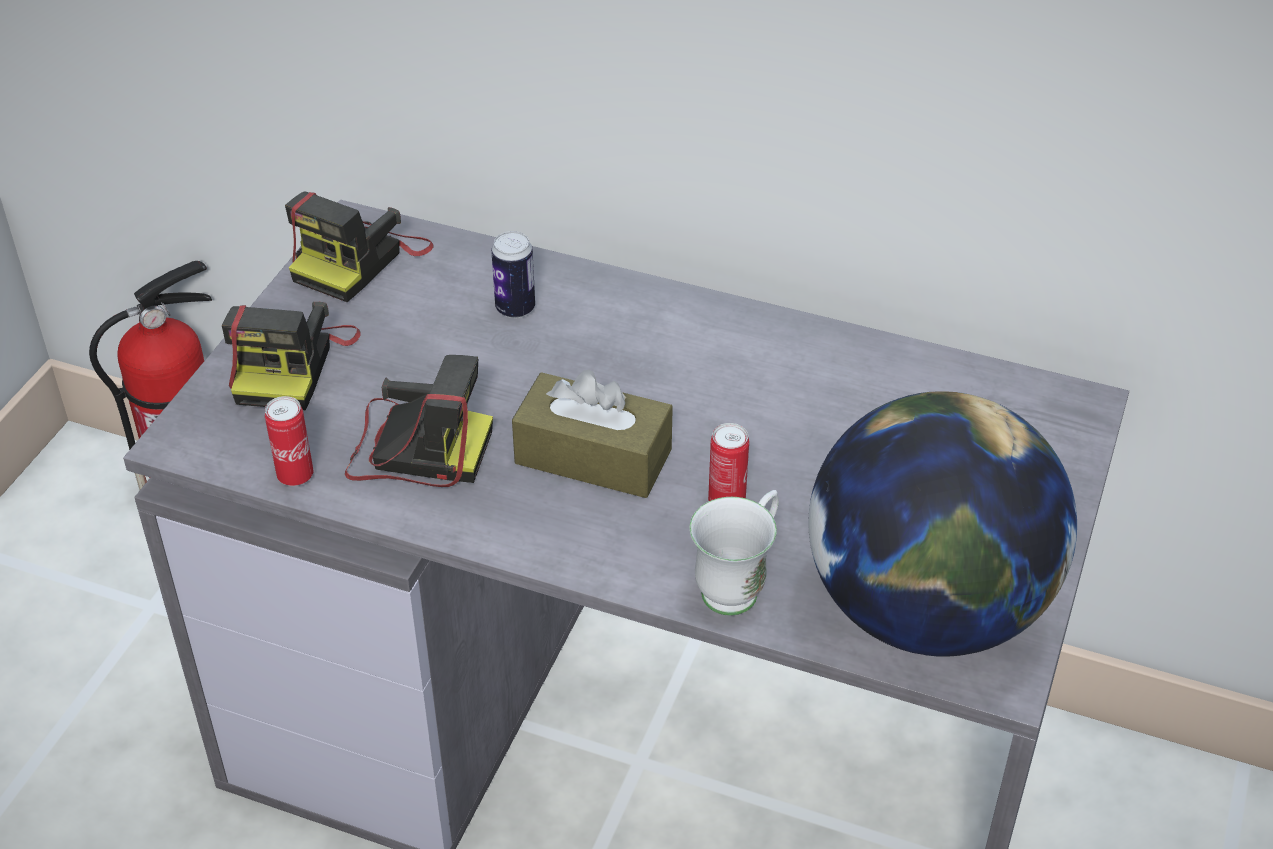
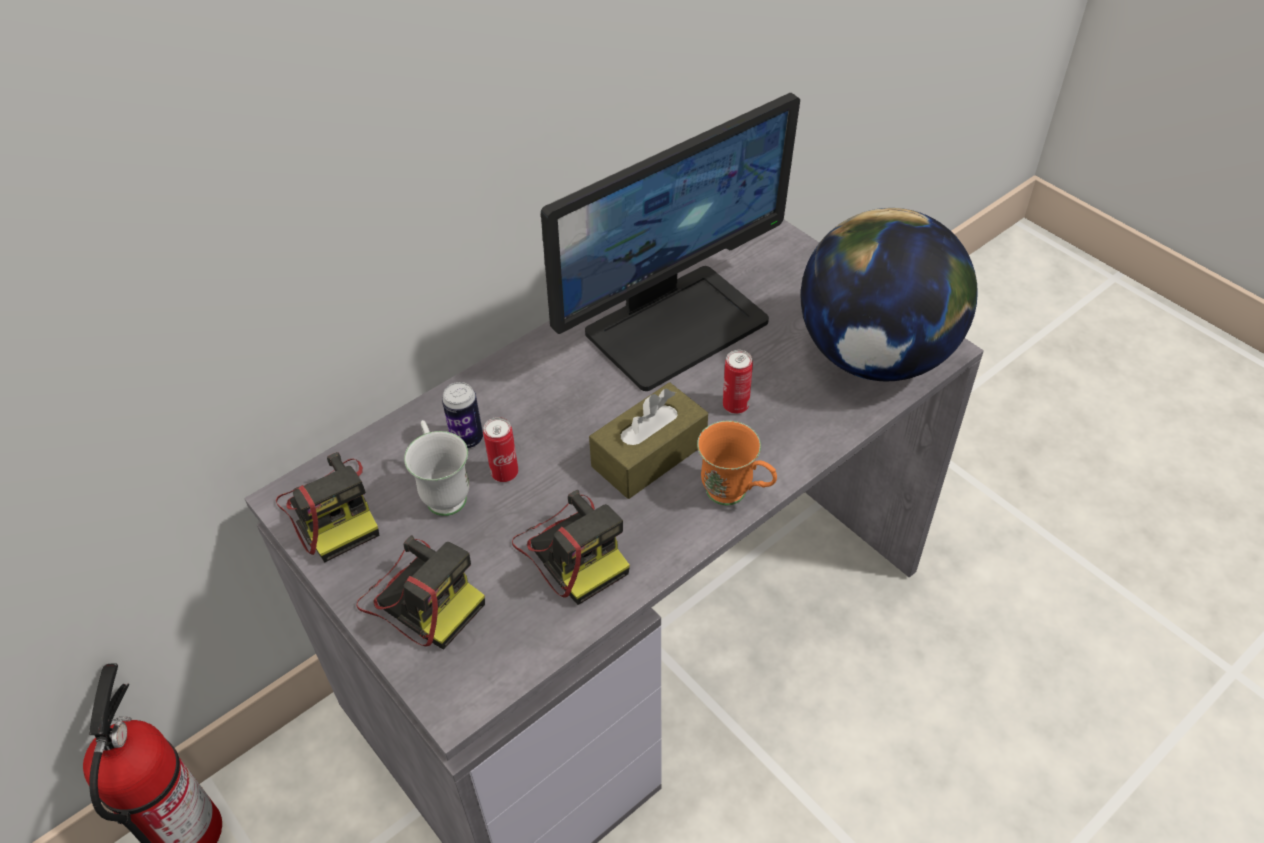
camera: 60 degrees left, 5 degrees up
(295, 476) = (551, 636): can -> can (504, 473)
(415, 448) = (572, 550): camera -> camera turned 105 degrees clockwise
(582, 552) = (735, 495): none -> orange mug
(738, 585) = (809, 429): white mug -> white mug (443, 491)
(822, 401) = (675, 324): none -> monitor

